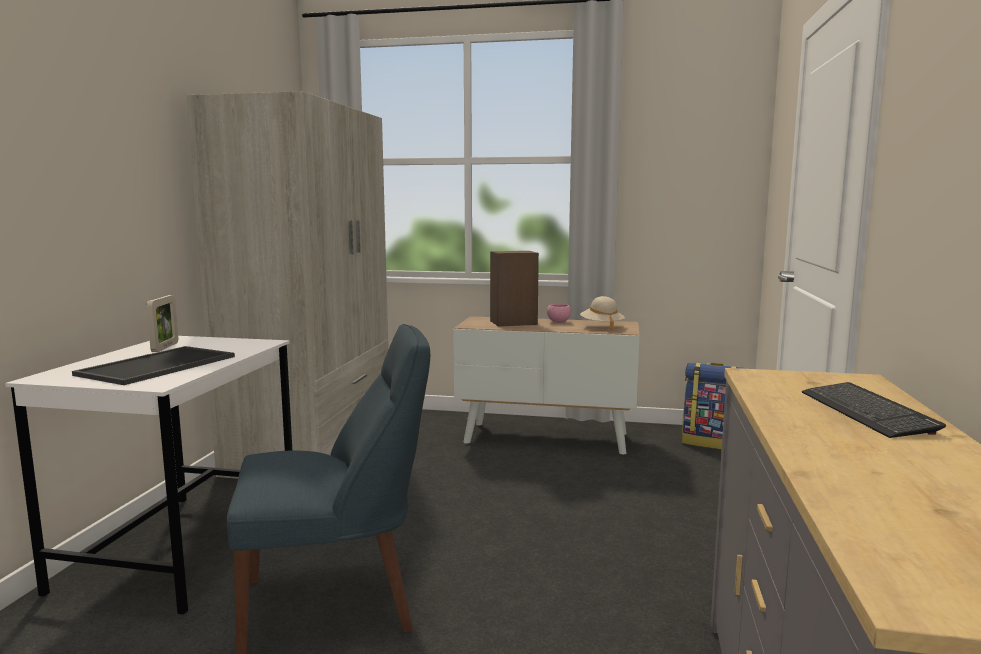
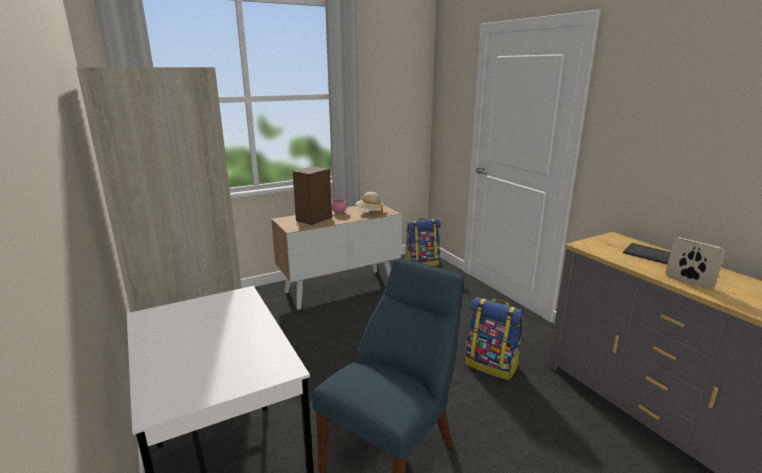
camera: 40 degrees left, 10 degrees up
(158, 366) = (227, 350): tray -> none
(165, 347) = (169, 328): picture frame -> picture frame (688, 282)
(615, 583) = (492, 365): none -> backpack

